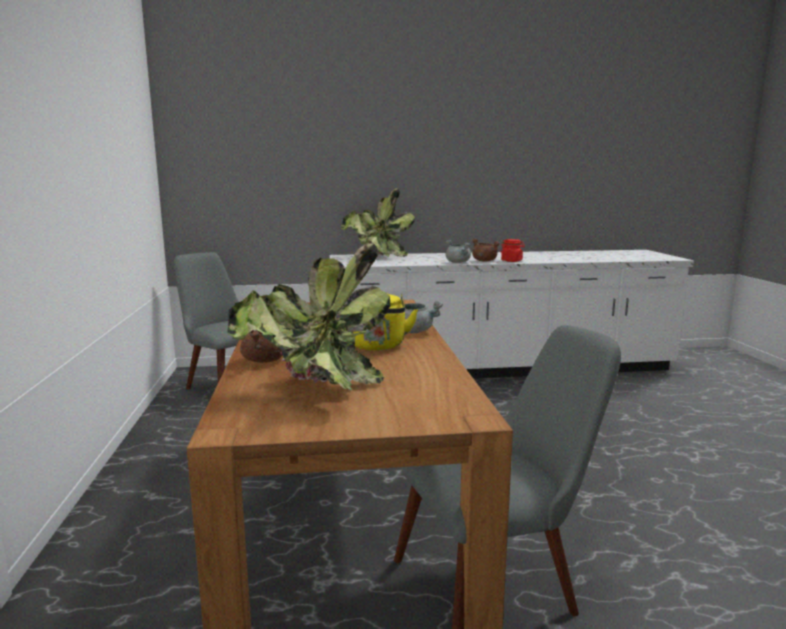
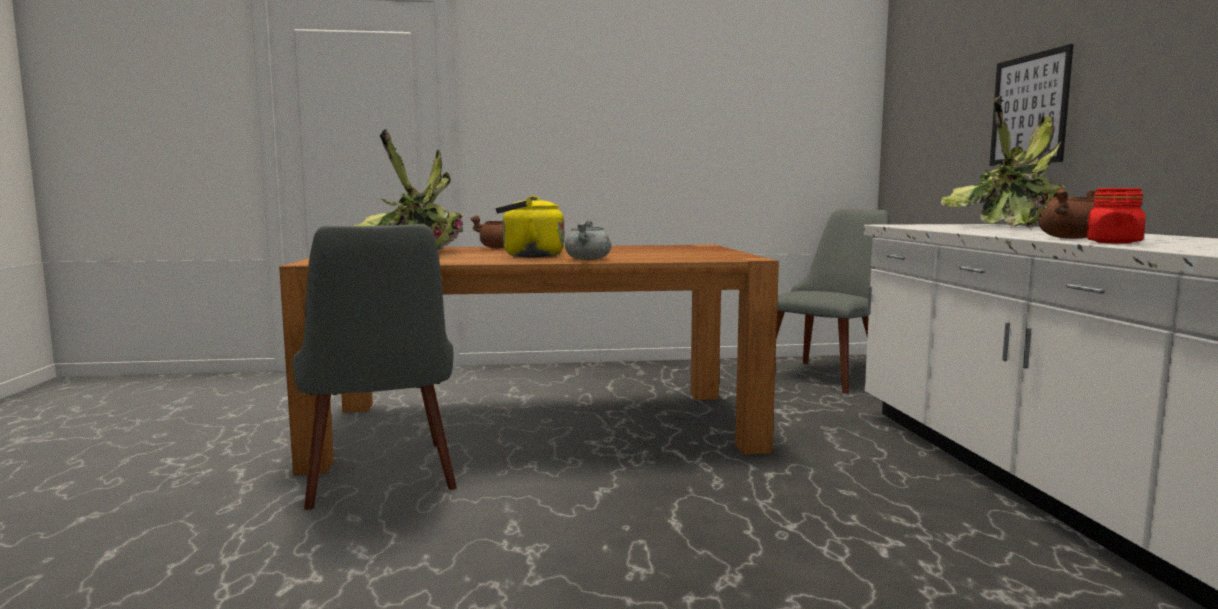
camera: 90 degrees right, 5 degrees down
(343, 188) = (1029, 109): none -> picture
(458, 262) = (1013, 234): grey cooking pot -> none

